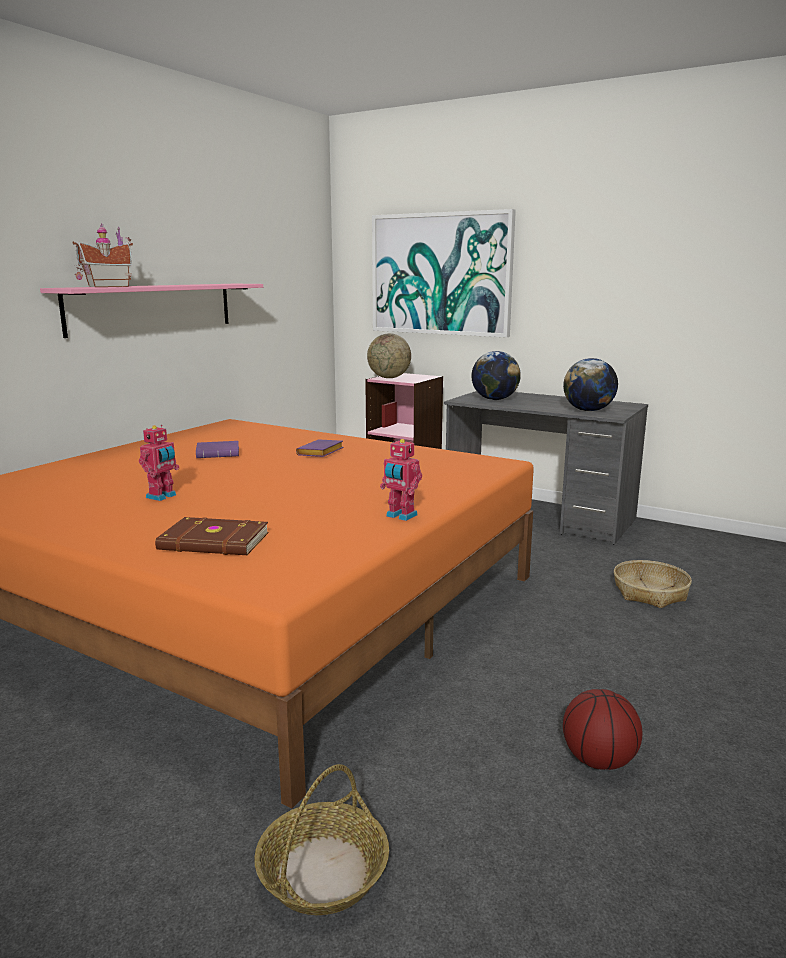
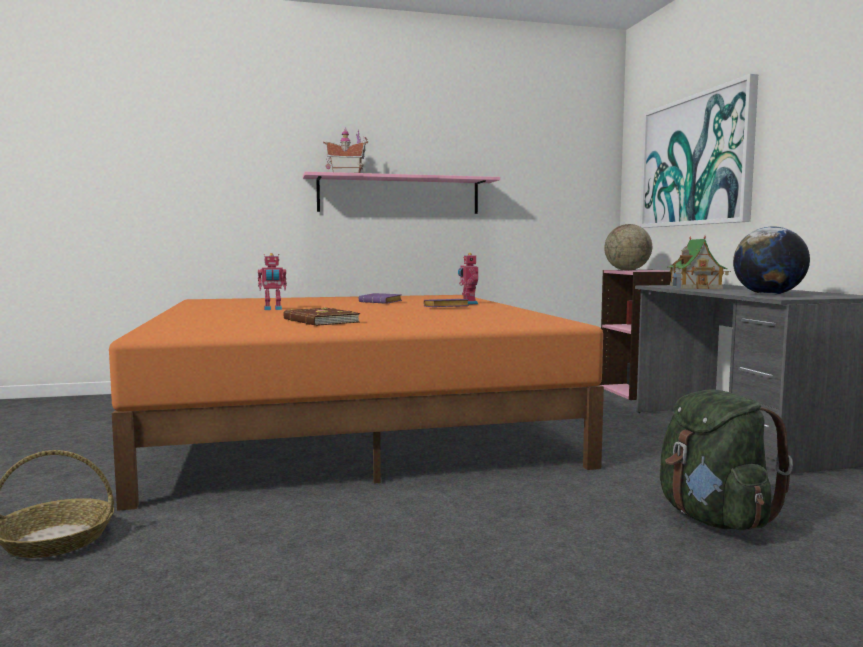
camera: 45 degrees right, 10 degrees down
(214, 542) = (213, 321): brown book -> brown book (320, 321)
(400, 516) = (351, 328): toy robot -> toy robot (468, 303)
(494, 399) = (695, 287): globe -> toy house
(599, 761) = (322, 585): basketball -> none
(650, 593) = (713, 519): basket -> green backpack

